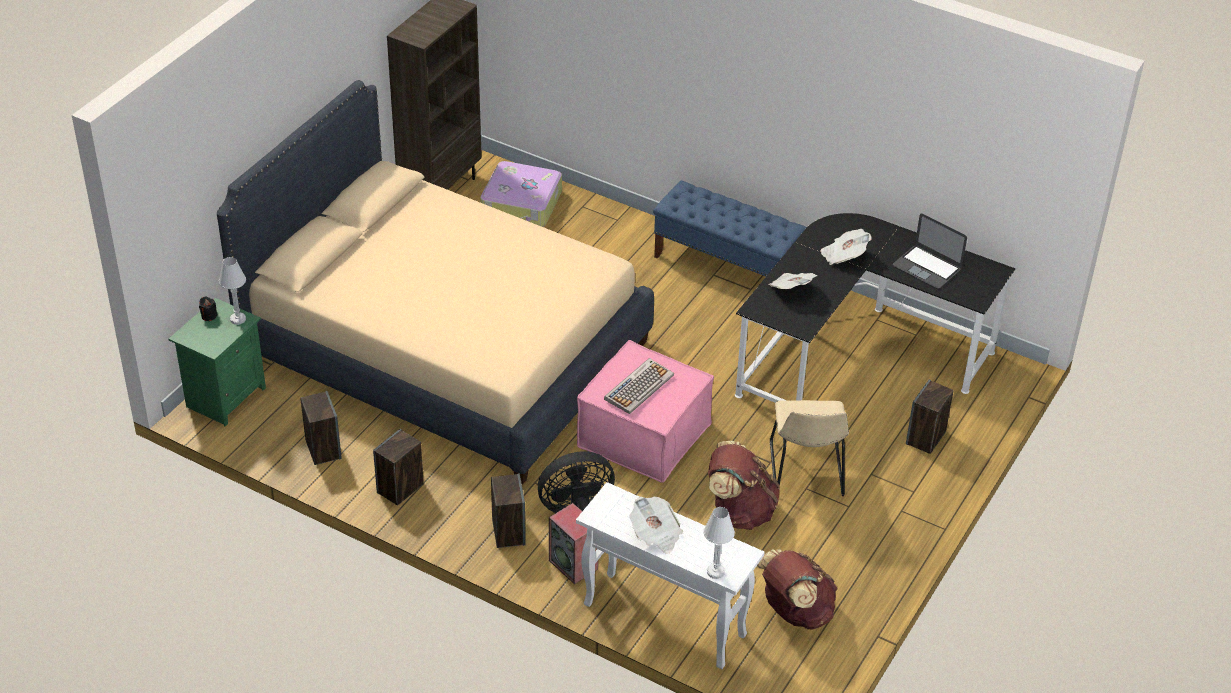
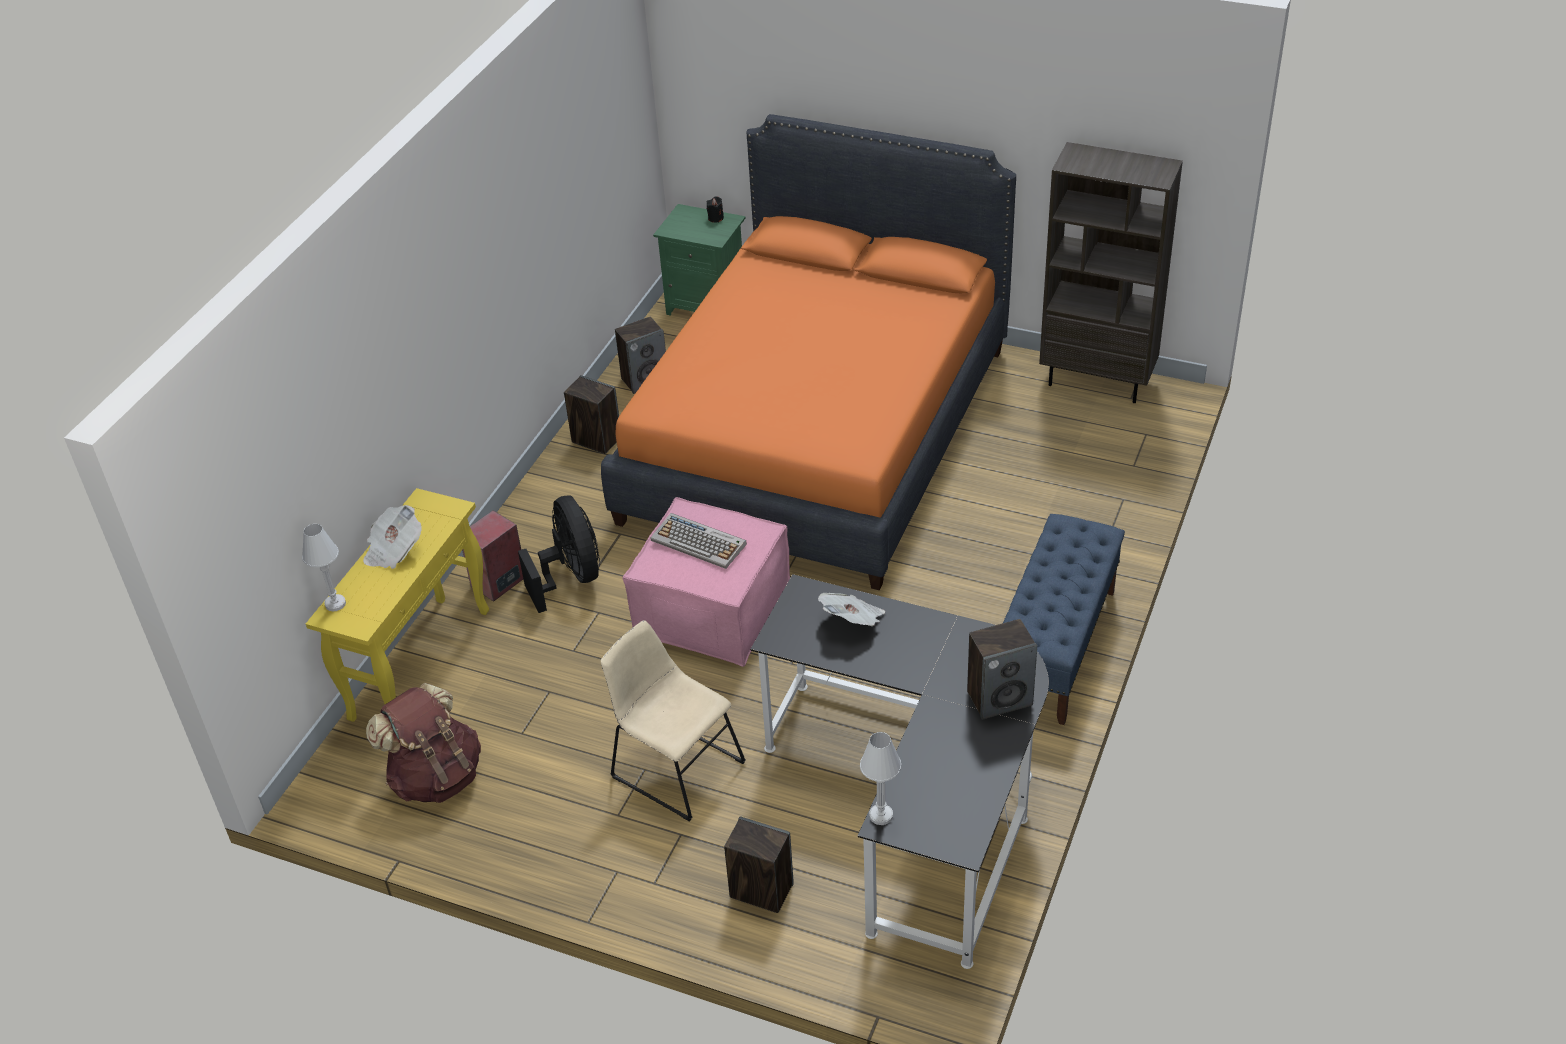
camera: 85 degrees right, 0 degrees up
(238, 319) = (715, 235): white table lamp -> white table lamp (881, 815)
(445, 349) = (818, 433): beige bed -> orange bed
(508, 532) = (542, 526): speaker -> speaker (1000, 698)
(522, 205) = (1101, 448): suitcase -> none
(663, 620) = (420, 663): white console table -> yellow console table
(739, 511) = (596, 710): brown backpack -> none
(806, 472) = (674, 767): beige chair -> beige chair turned 45 degrees clockwise
(844, 256) = (942, 668): newspaper -> none
(927, 267) = (946, 761): laptop -> none

